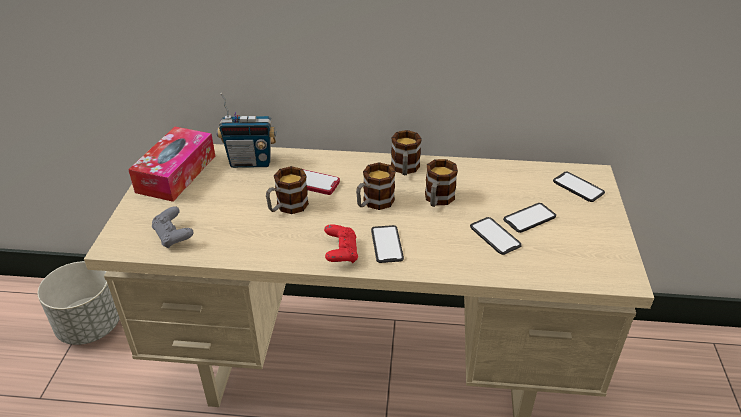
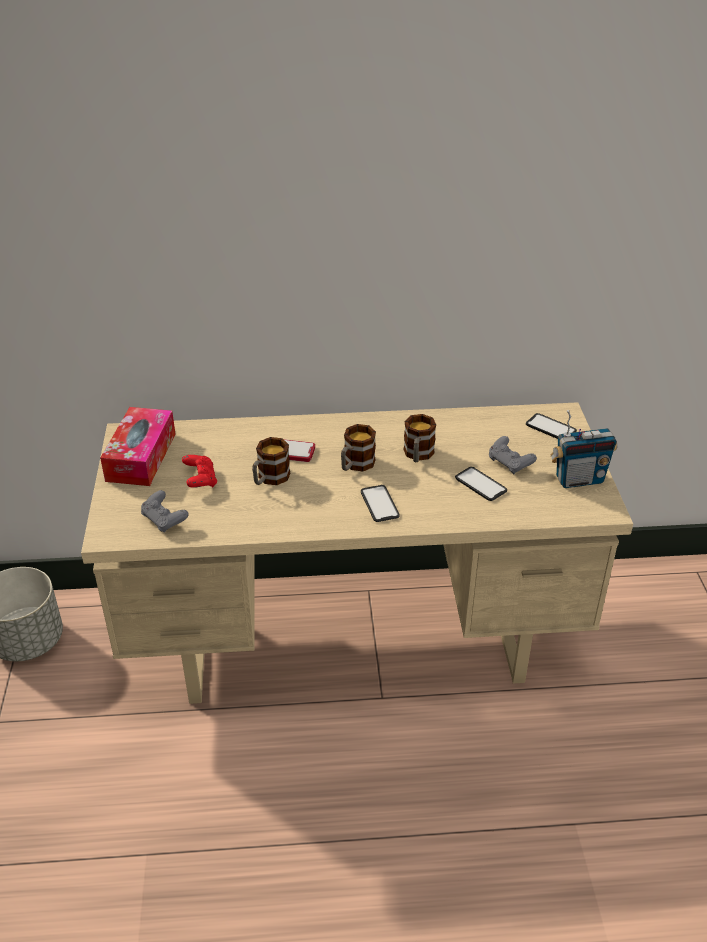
camera: 10 degrees left, 0 degrees up
(250, 162) = (215, 436): radio -> radio (579, 479)
(341, 253) = (337, 517): red game controller -> red game controller (200, 480)
(405, 169) = (377, 427): mug -> none
(529, 218) = (509, 463): phone -> grey game controller

